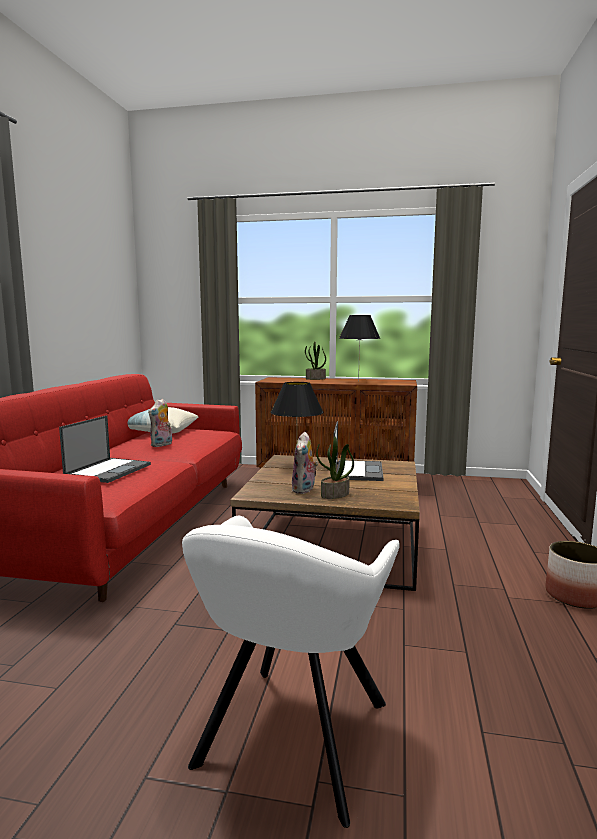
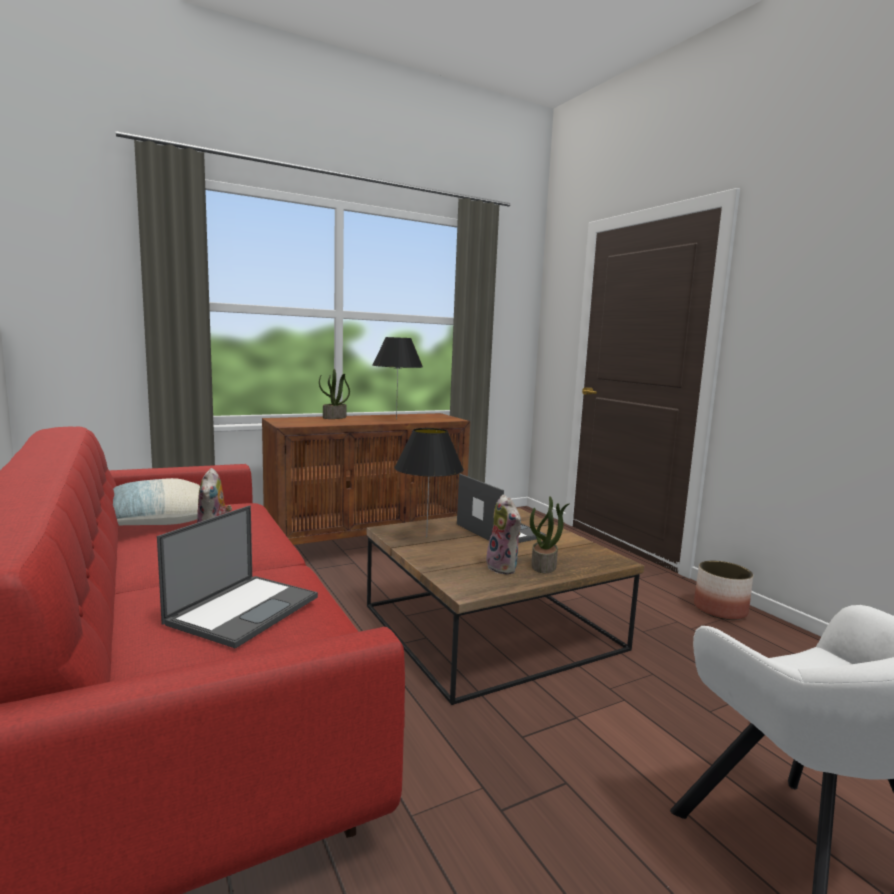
camera: 40 degrees left, 0 degrees up
(109, 470) = (244, 609): laptop -> laptop turned 45 degrees clockwise

